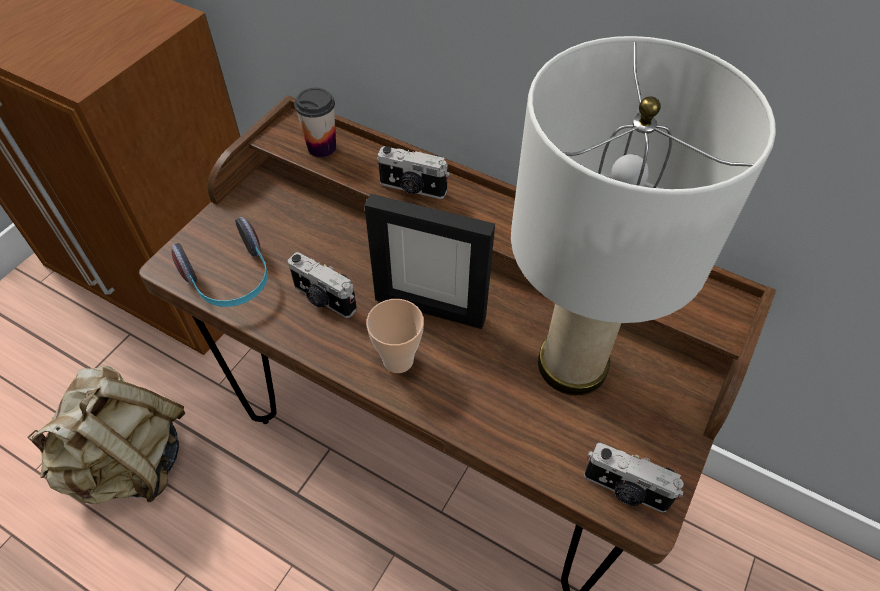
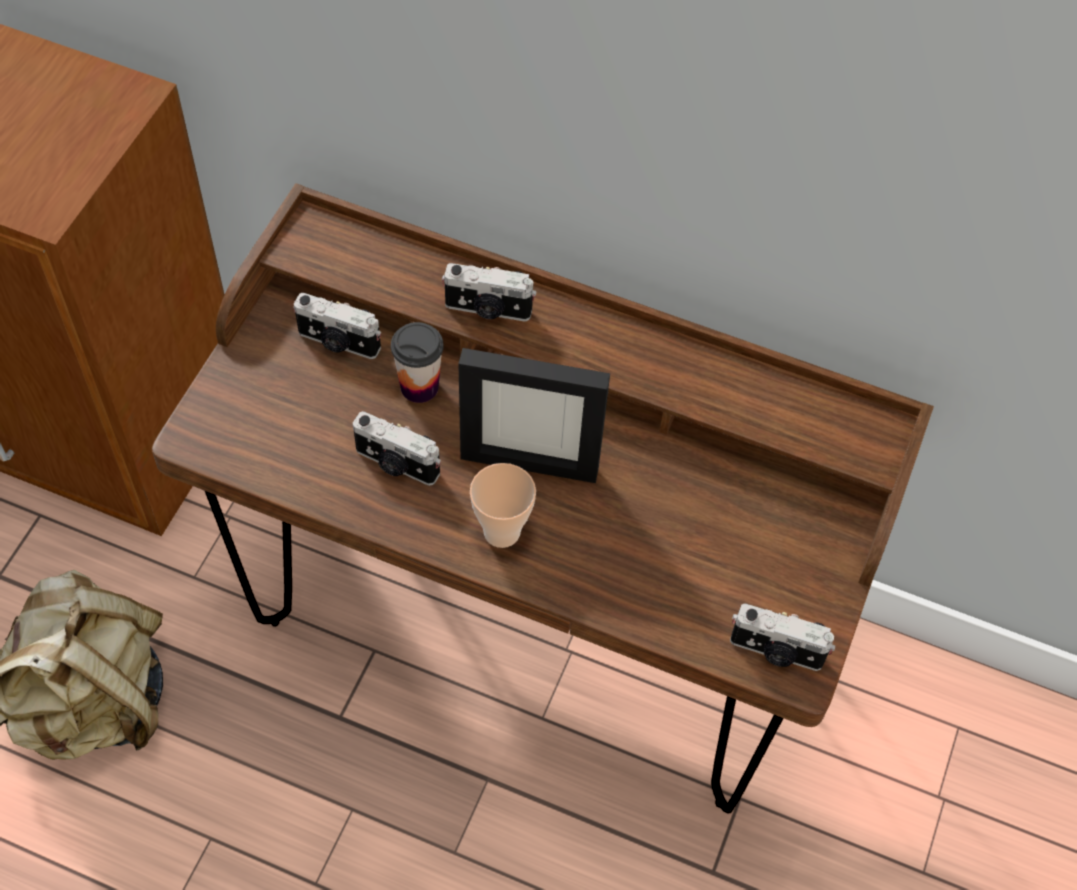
camera: 10 degrees left, 5 degrees up
(231, 280) = (274, 450): headphones -> none
(300, 208) = (338, 342): none -> camera
(322, 147) = (359, 259): cup -> cup (419, 387)
(573, 364) = (707, 515): white table lamp -> none

